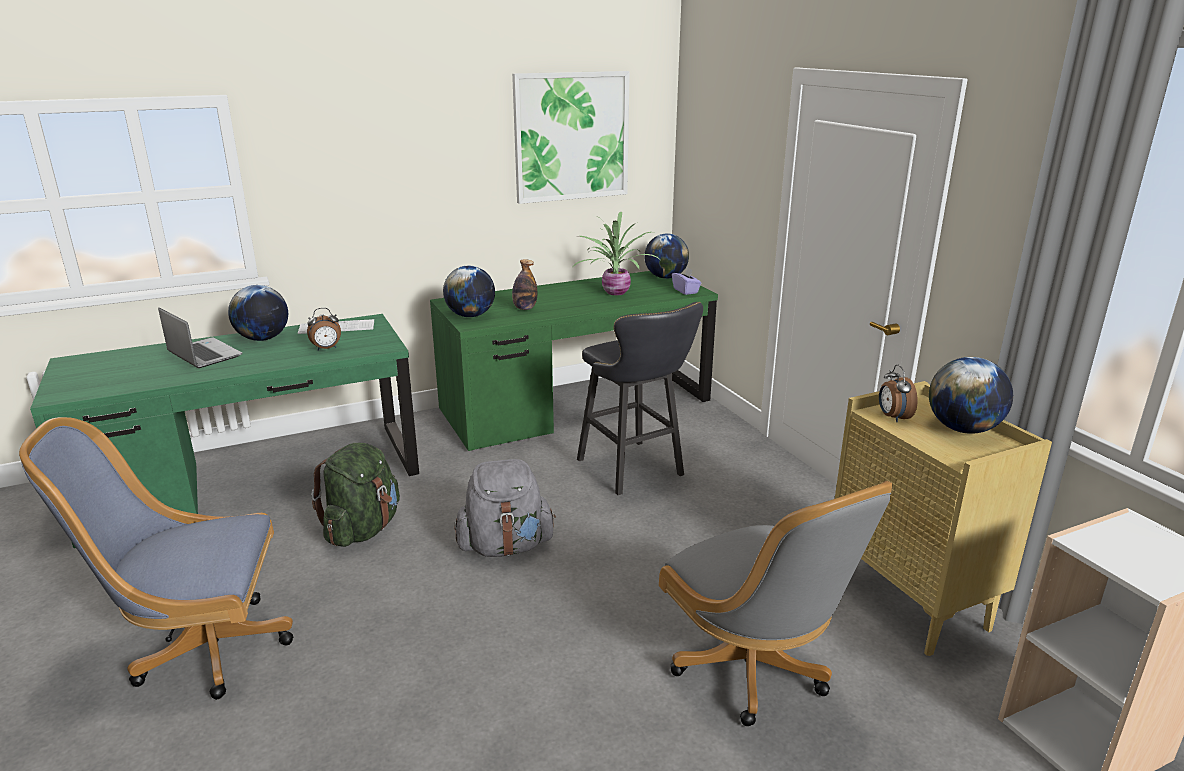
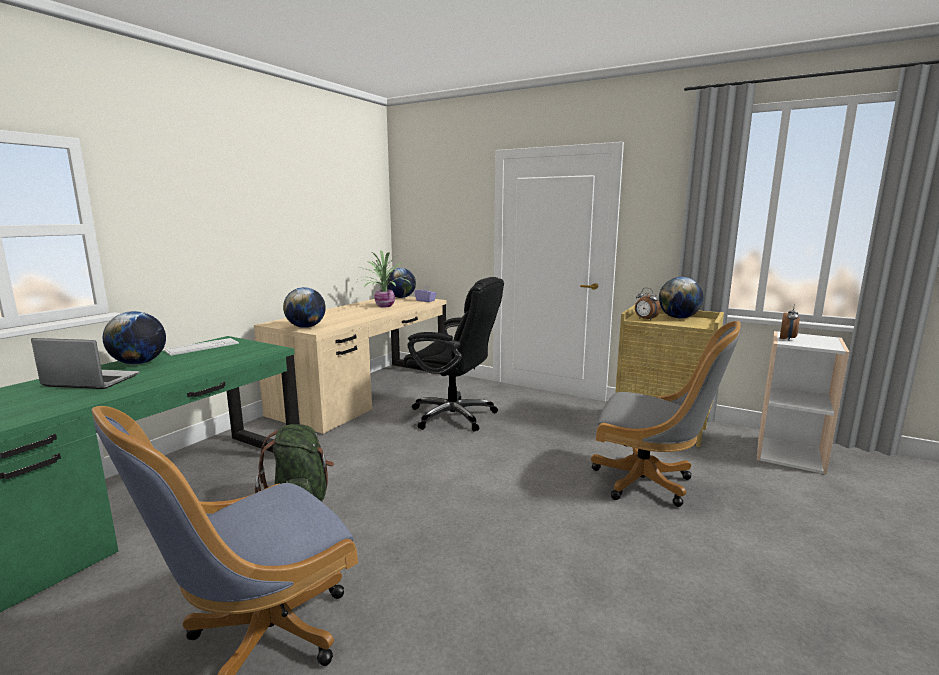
camera: 35 degrees left, 10 degrees down
(327, 349) = (219, 358): alarm clock -> alarm clock (787, 339)
(506, 546) = (426, 476): grey backpack -> none
(525, 308) = (339, 319): bottle -> none
(571, 136) = (336, 201): picture -> none
(576, 405) = (366, 393): green desk -> beige desk
(636, 472) = (453, 415): black stool -> black office chair

